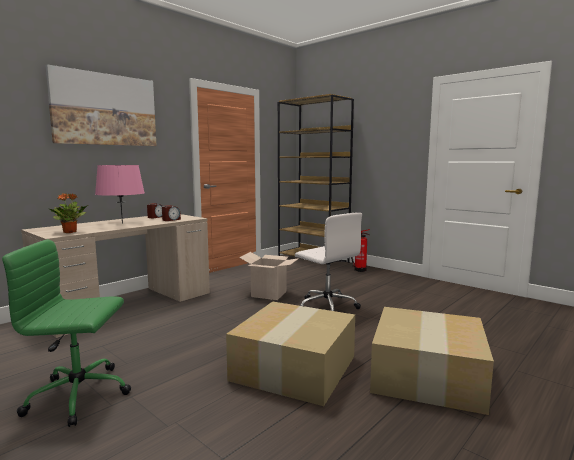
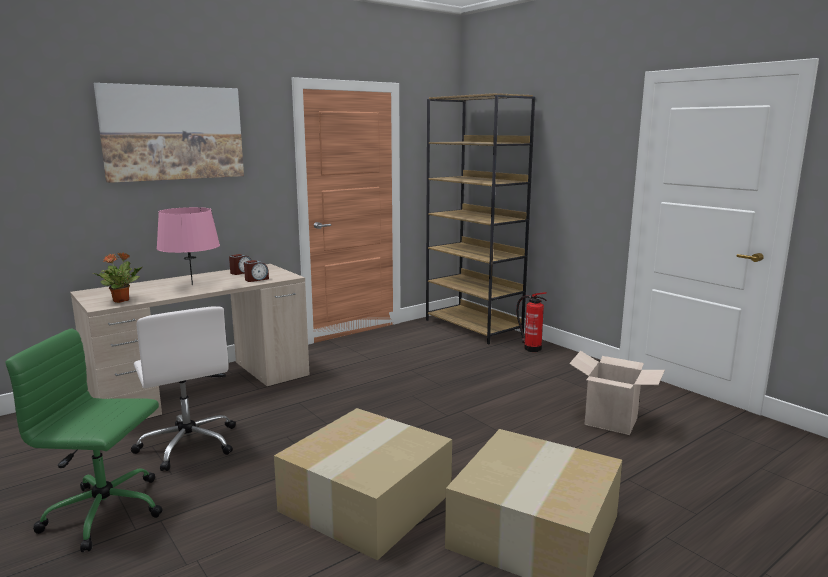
camera: 10 degrees right, 5 degrees up
(269, 294) = (385, 382): cardboard box -> cardboard box (611, 421)
(326, 306) = (454, 408): white office chair -> white office chair (188, 444)

